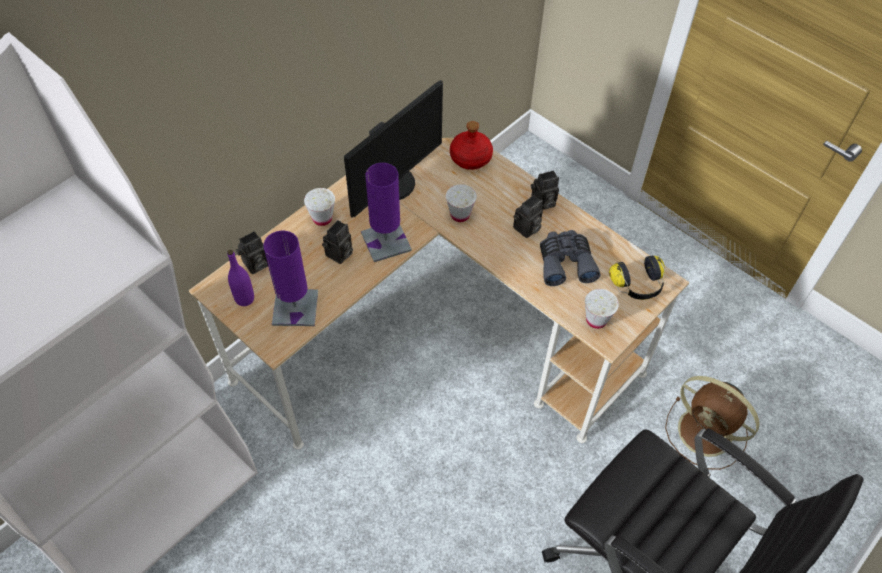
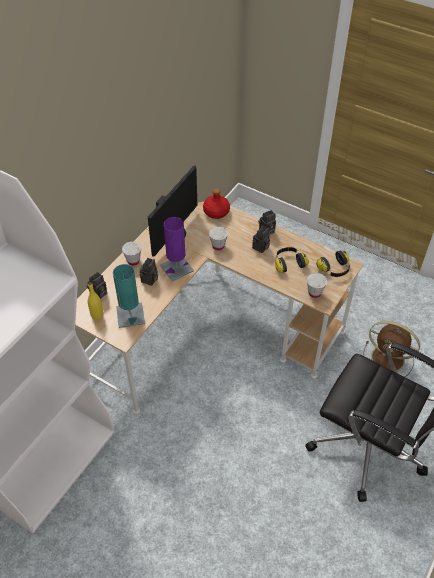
camera: 10 degrees left, 5 degrees down
(244, 299) = (97, 315): purple bottle -> yellow bottle
(295, 308) = (130, 315): purple table lamp -> turquoise table lamp
(565, 262) = (288, 263): grey binoculars -> headphones

